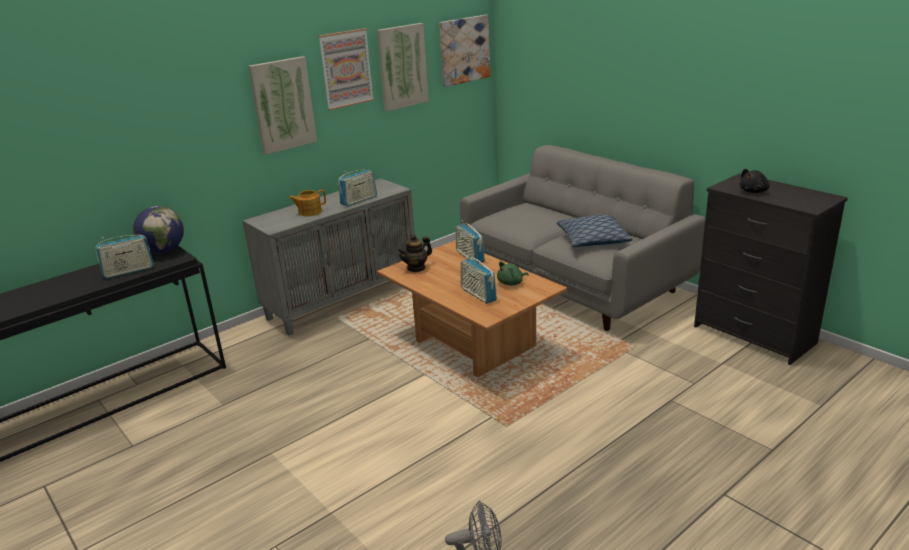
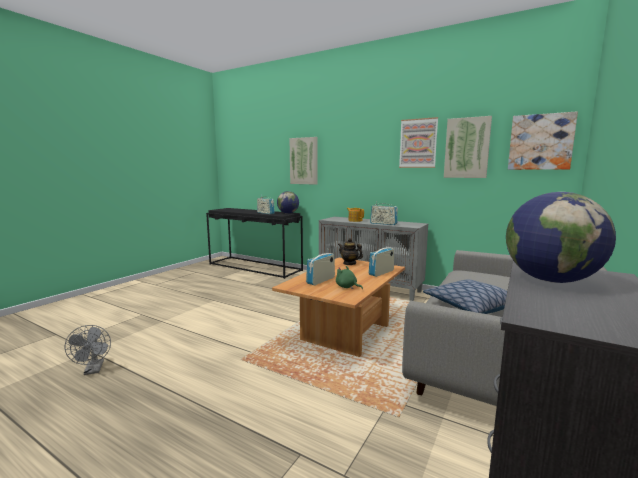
camera: 70 degrees right, 15 degrees down
(282, 105) = (371, 159): picture -> picture (304, 161)
(754, 191) = (550, 280): black plush toy -> globe

